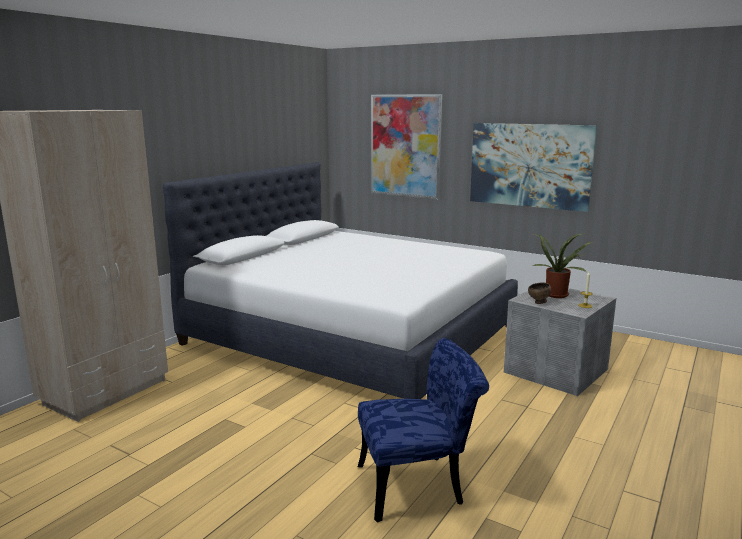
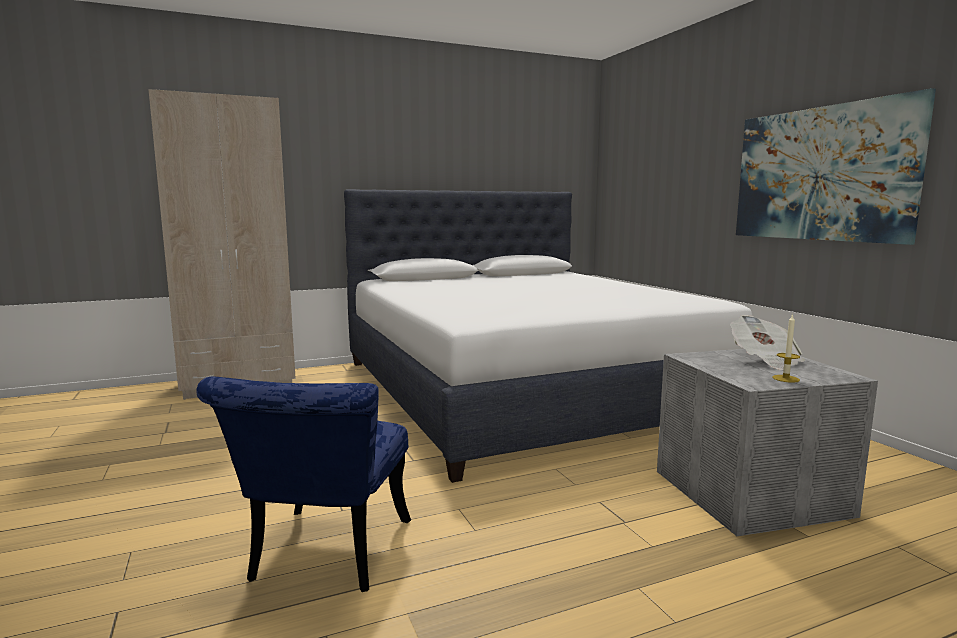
camera: 35 degrees right, 5 degrees down
(405, 146) = (668, 166): picture -> none
(419, 485) = (324, 557): blue chair -> blue chair turned 75 degrees clockwise
(538, 303) = (706, 363): brown bowl -> none
(557, 294) = (764, 360): potted plant -> newspaper

